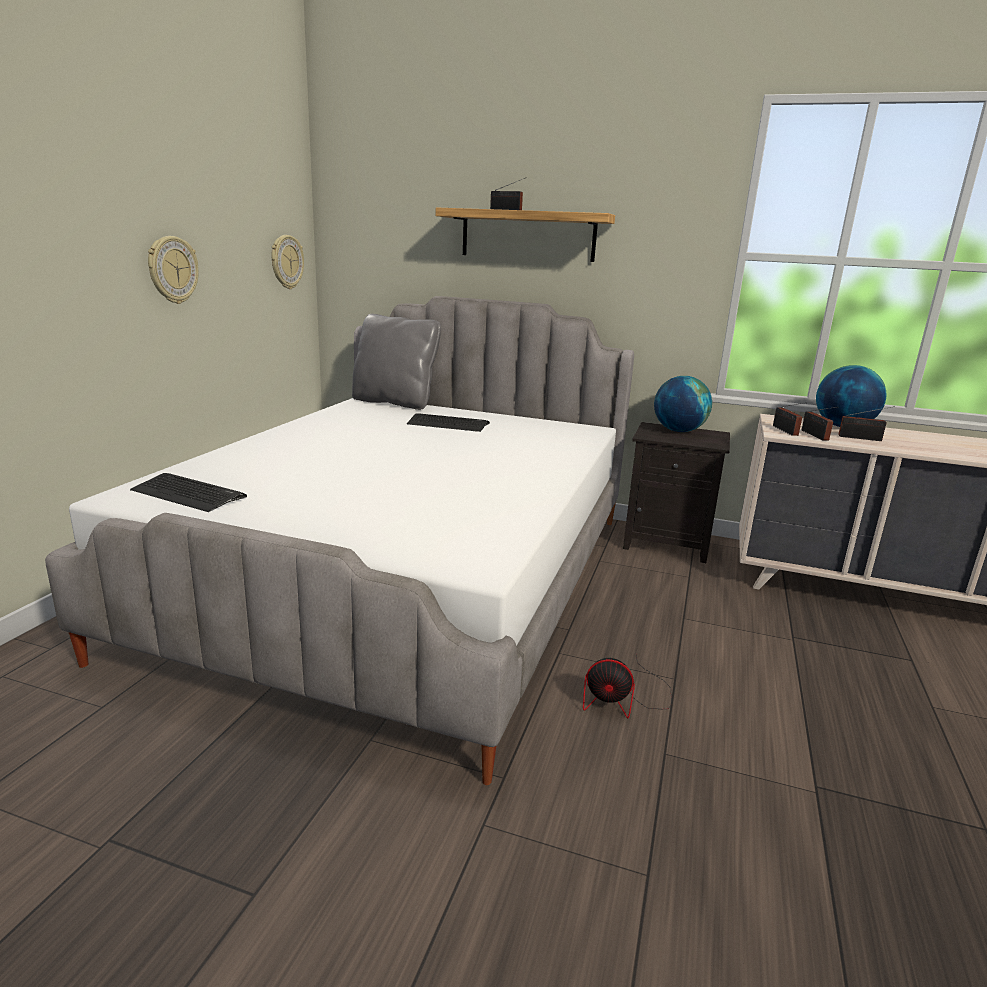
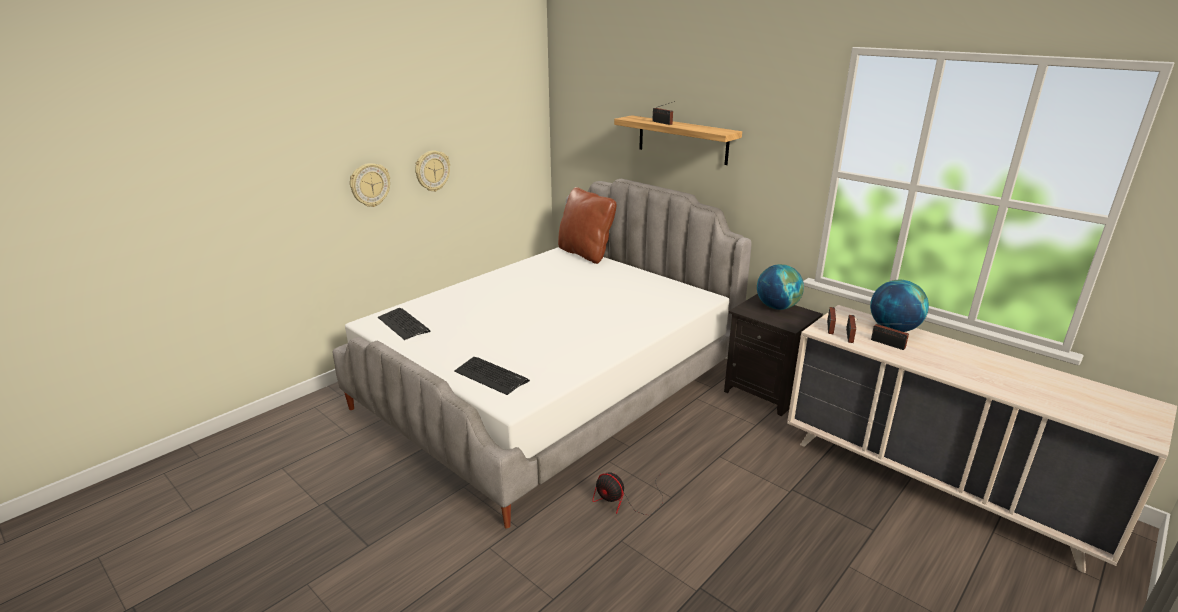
camera: 25 degrees right, 5 degrees up
(286, 262) = (523, 148): wall clock -> wall clock (370, 185)
(395, 402) = (586, 254): grey pillow -> brown pillow
(448, 424) = (603, 280): keyboard -> keyboard (491, 376)

